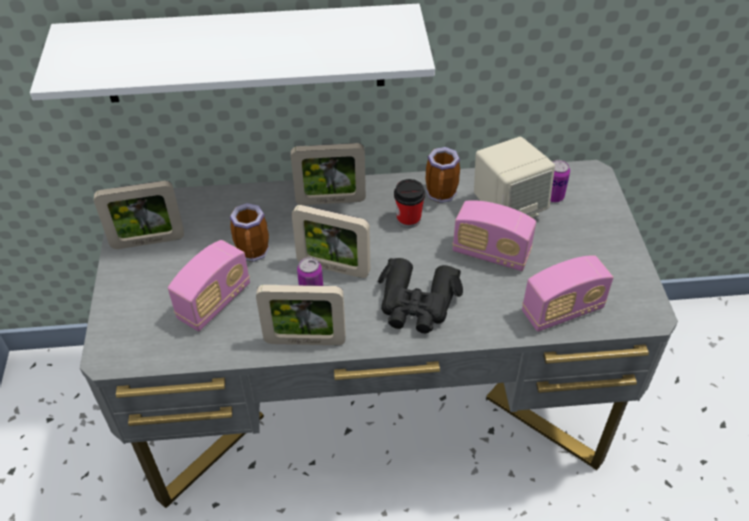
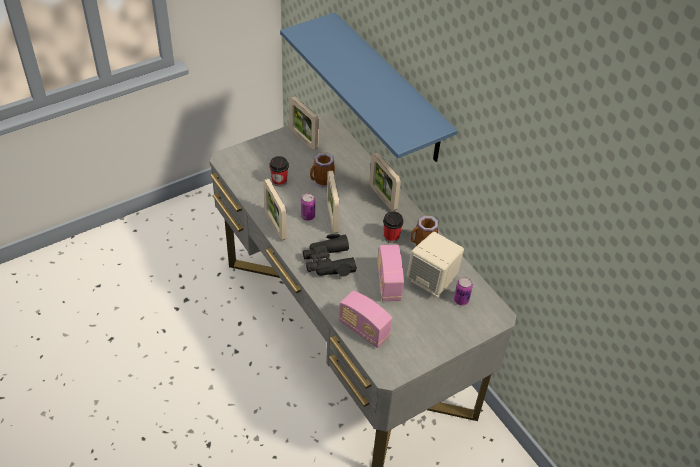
camera: 60 degrees right, 0 degrees up
(214, 302) = (279, 181): radio -> cup
(243, 54) = (390, 89): white shelf -> blue shelf

